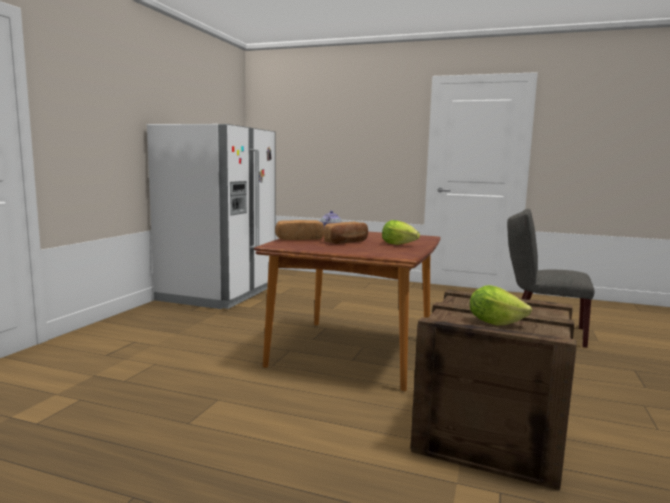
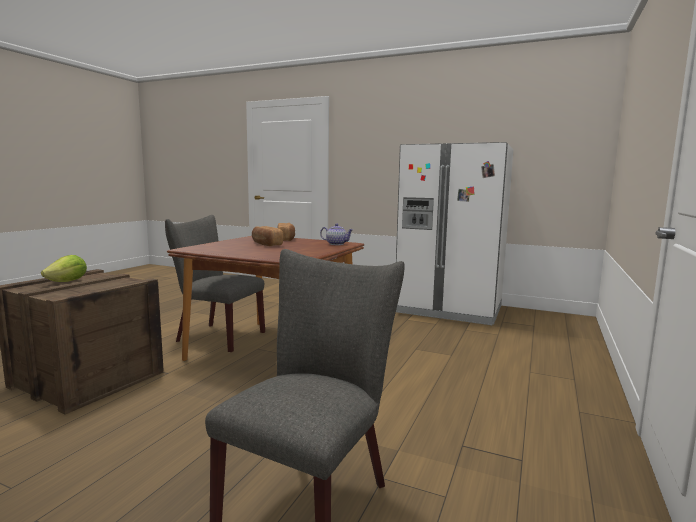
camera: 95 degrees right, 0 degrees up
(317, 386) = (216, 336): none -> grey chair
(398, 244) = (244, 251): lettuce -> none

